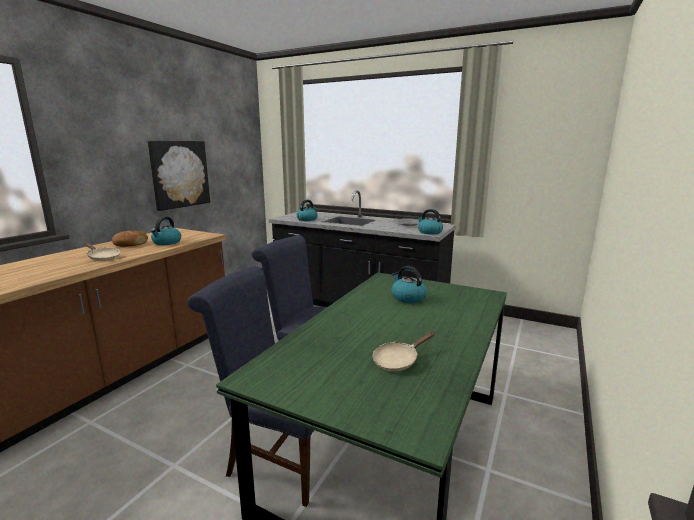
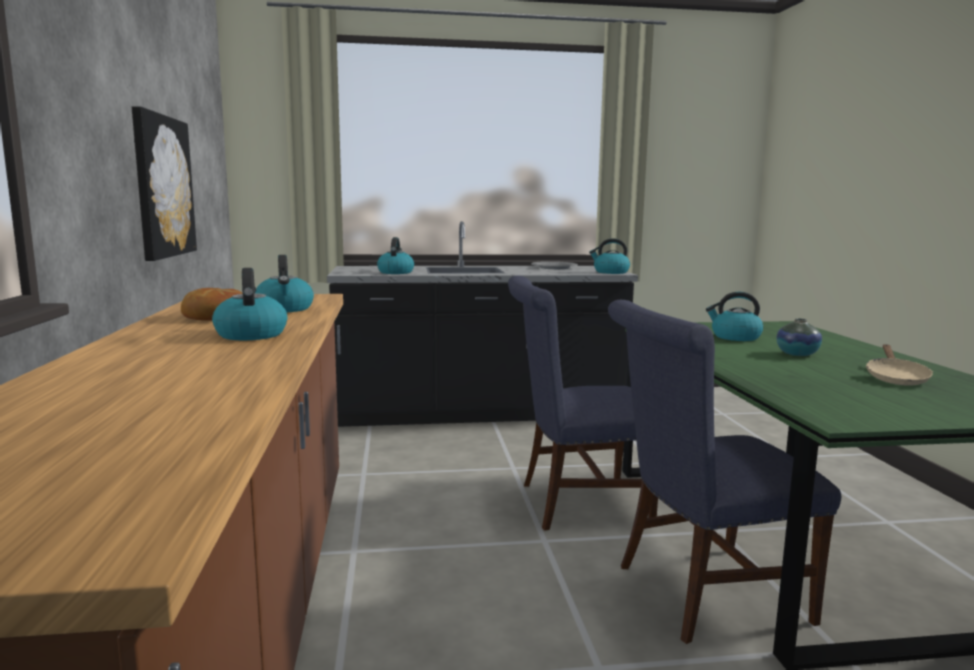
camera: 35 degrees left, 5 degrees down
(102, 257) = (250, 334): beige frying pan -> kettle
(401, 322) = (797, 354): none -> vase

